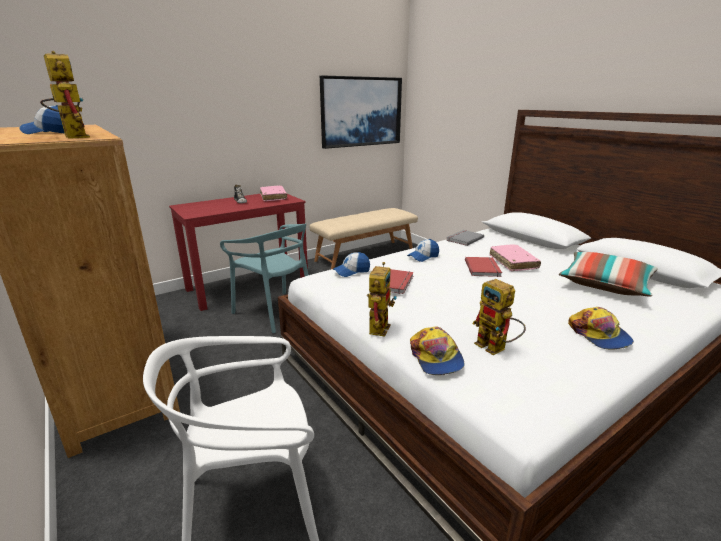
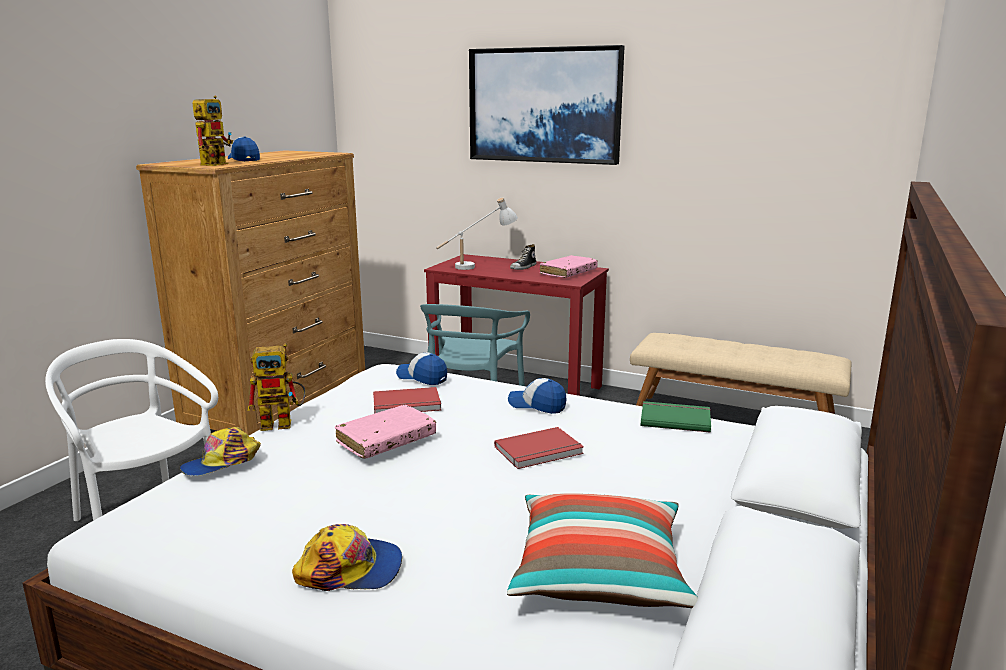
camera: 60 degrees right, 5 degrees down
(210, 208) = (477, 265): none -> white table lamp
(361, 112) = (789, 158): picture -> picture (544, 105)
(463, 239) = (675, 419): grey book -> green book
(496, 348) = (264, 495): toy robot -> none
(513, 262) = (605, 472): pink book -> pink book (386, 440)
(599, 335) = (350, 569): cap -> cap turned 135 degrees counterclockwise

